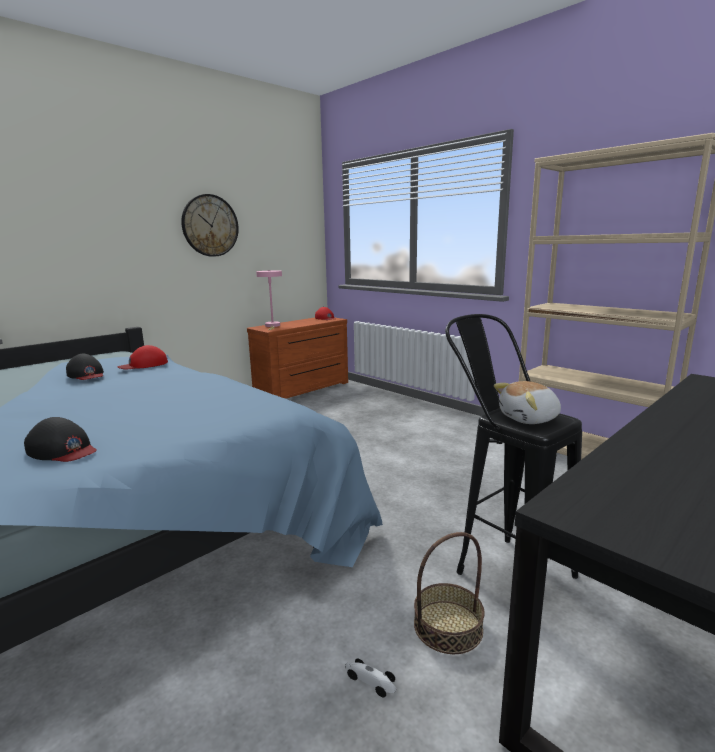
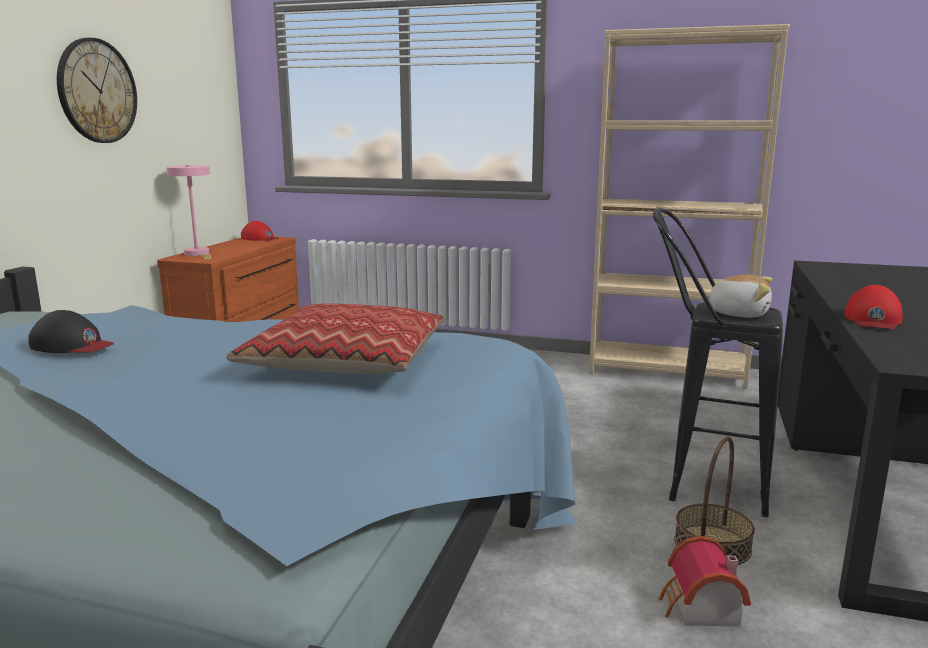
camera: 30 degrees left, 0 degrees up
(62, 450) = (316, 426): black cap -> none
(144, 365) = (142, 321): red cap -> red cap (873, 319)
(175, 408) = (346, 361): none -> pillow
(369, 680) = (700, 609): toy car -> toy house
(529, 419) = (738, 313): plush toy -> plush toy turned 105 degrees counterclockwise

